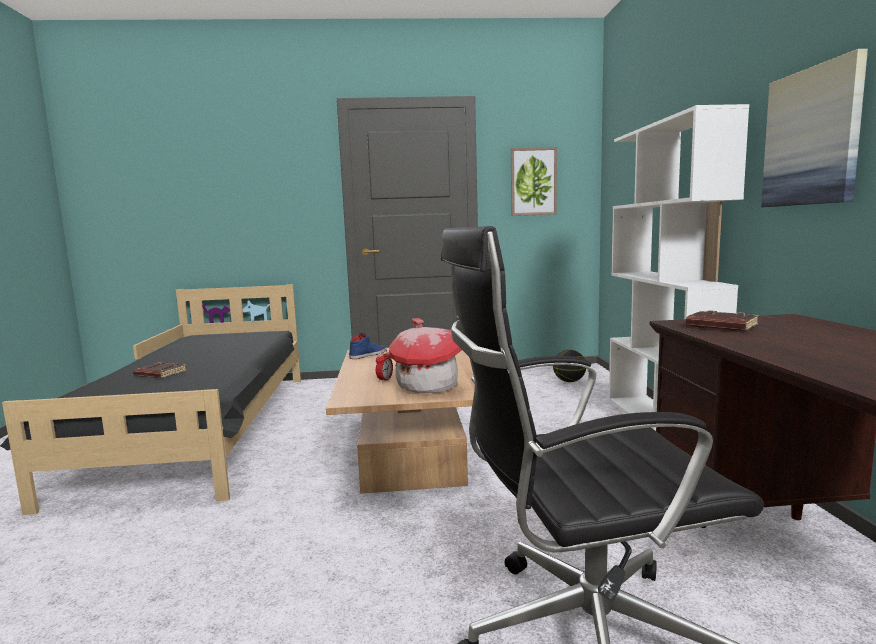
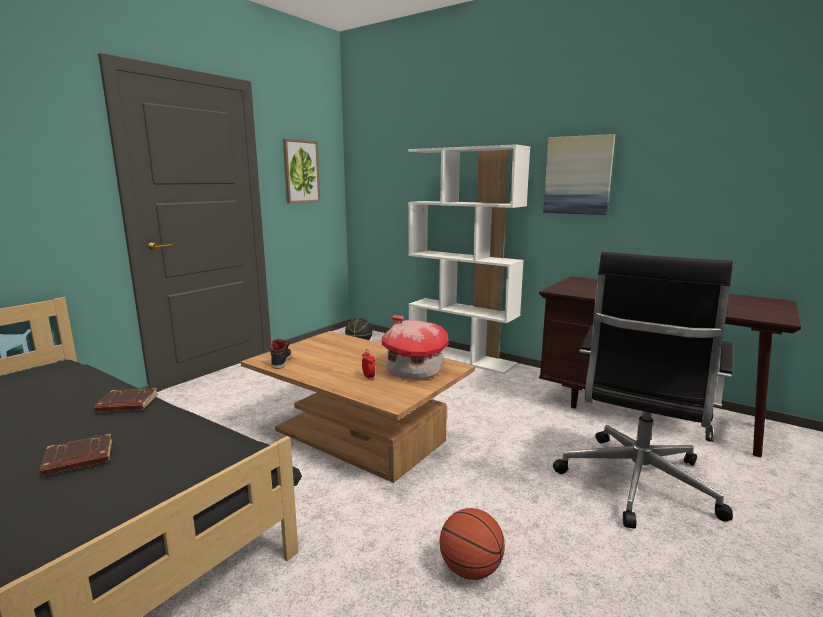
camera: 50 degrees left, 5 degrees up
(272, 581) = (471, 569): none -> basketball
(368, 355) = (281, 360): blue shoe -> black shoe
(720, 326) = (579, 289): brown book -> brown book (126, 405)

